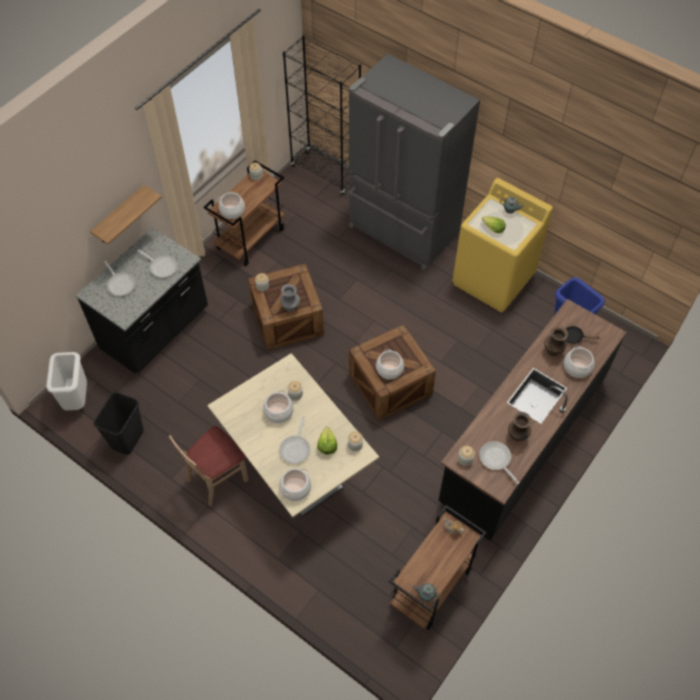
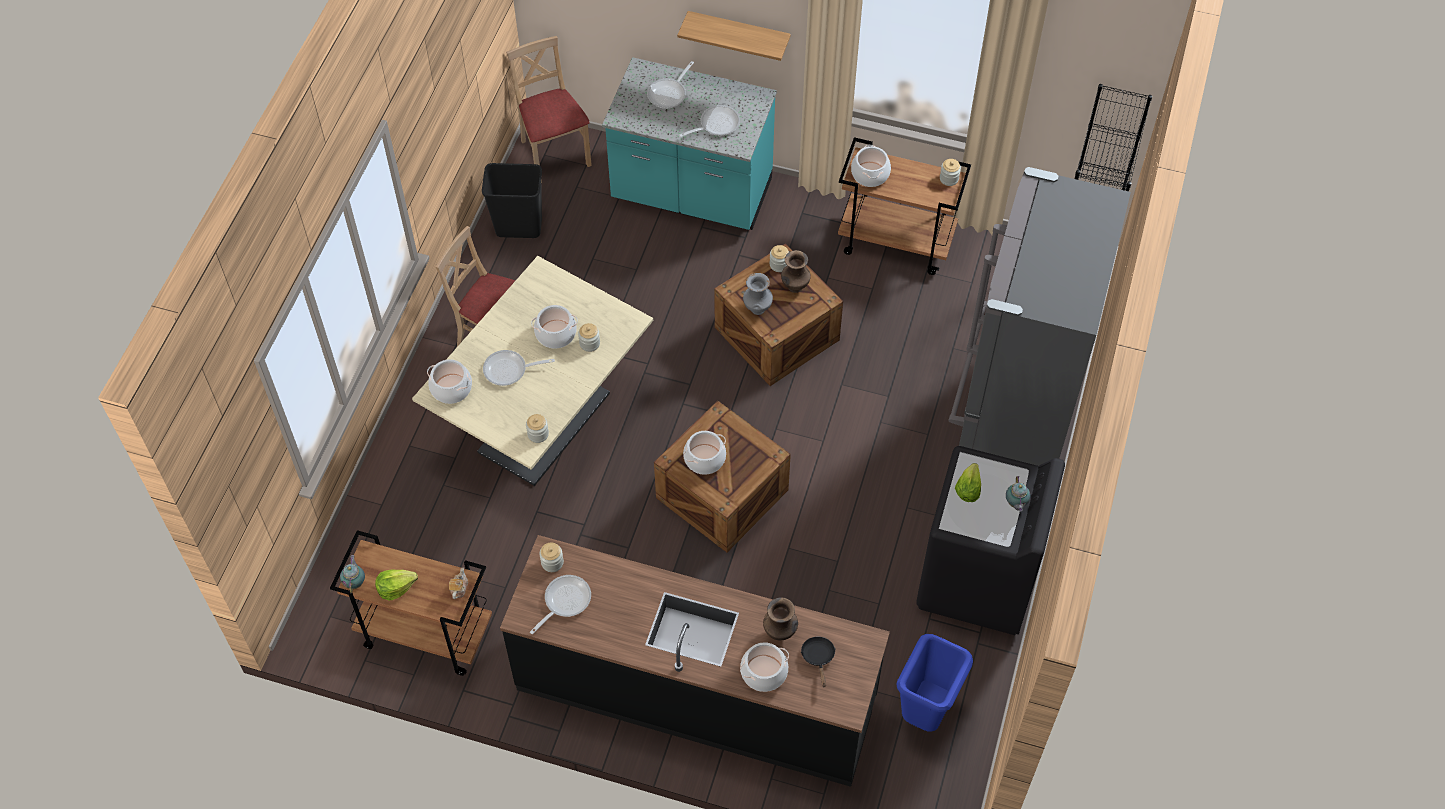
camera: 70 degrees right, 0 degrees up
(76, 399) = (554, 154): white trash can -> beige chair
(156, 330) = (691, 193): black counter -> turquoise counter
(162, 266) = (716, 124): frying pan -> frying pan turned 135 degrees counterclockwise
(327, 445) = (526, 403): lettuce -> lettuce (396, 588)
(493, 279) = (977, 580): yellow washing machine -> black washing machine
(517, 436) = (612, 619): brown vase -> brown vase (794, 287)

